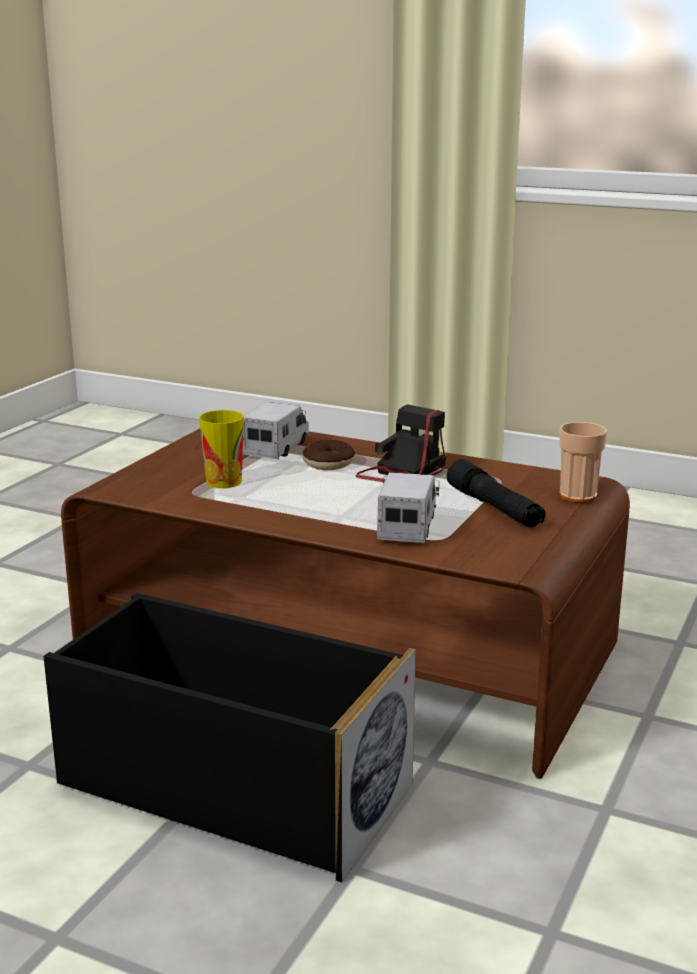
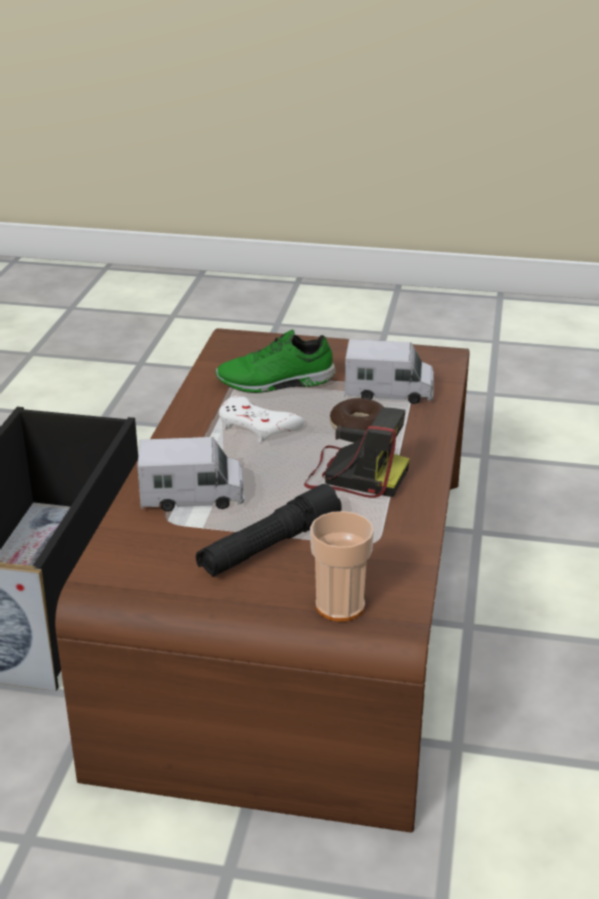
camera: 75 degrees right, 10 degrees up
(224, 482) = (275, 383): cup -> green shoe
(300, 495) = (257, 426): none -> white game controller

